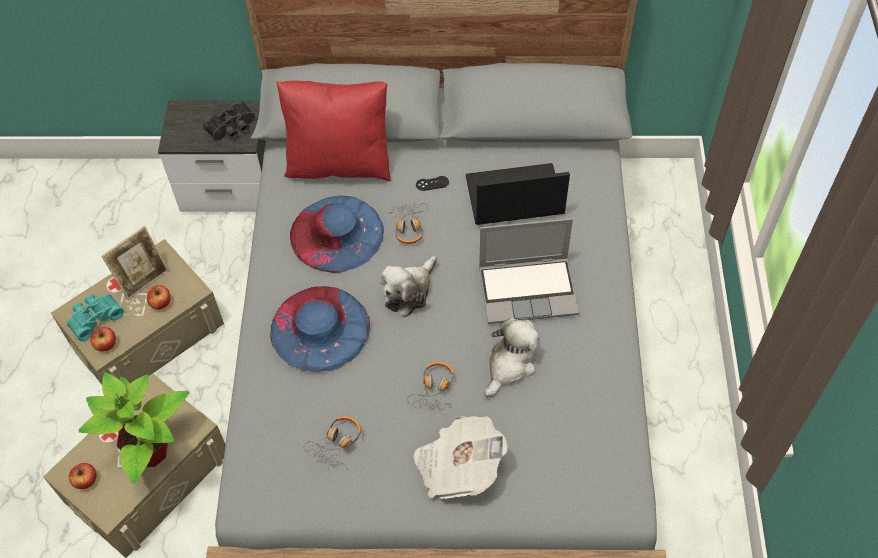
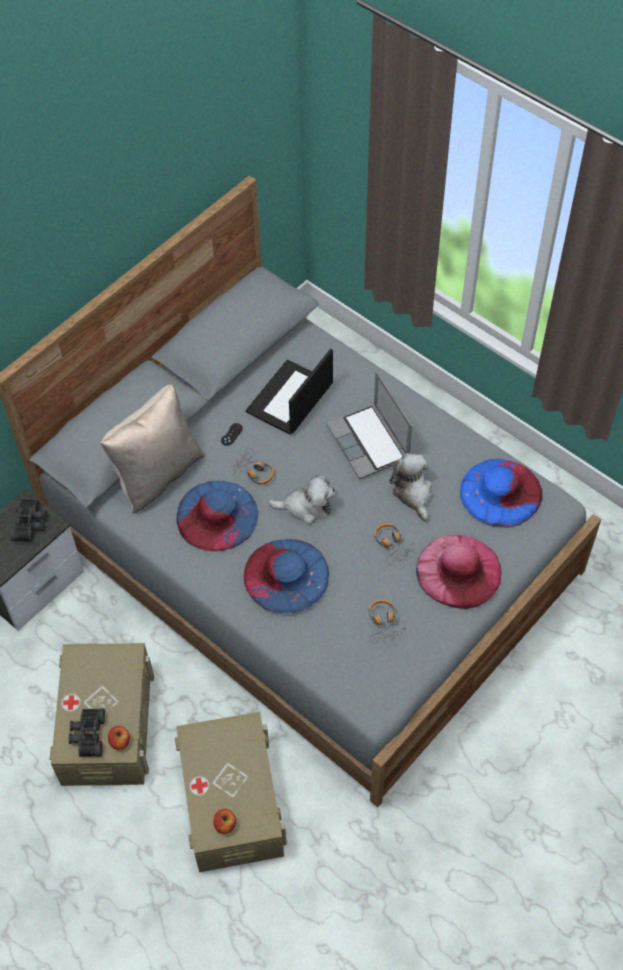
camera: 50 degrees left, 0 degrees up
(94, 318) = (87, 735): turquoise binoculars -> black binoculars
(143, 279) = (85, 681): picture frame -> none
(151, 452) = (242, 767): potted plant -> none
(161, 303) = (120, 682): apple -> none
(339, 163) = (157, 474): red pillow -> beige pillow
(409, 291) = (306, 507): plush toy -> plush toy turned 75 degrees counterclockwise
(458, 467) = (458, 571): newspaper -> pink hat
(529, 290) = (369, 443): laptop -> laptop turned 120 degrees clockwise
(585, 439) = (500, 492): none -> blue hat

